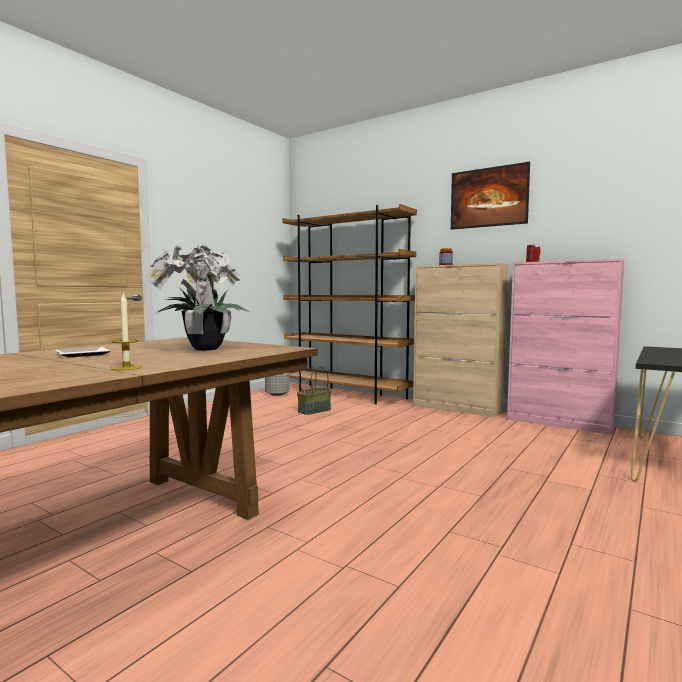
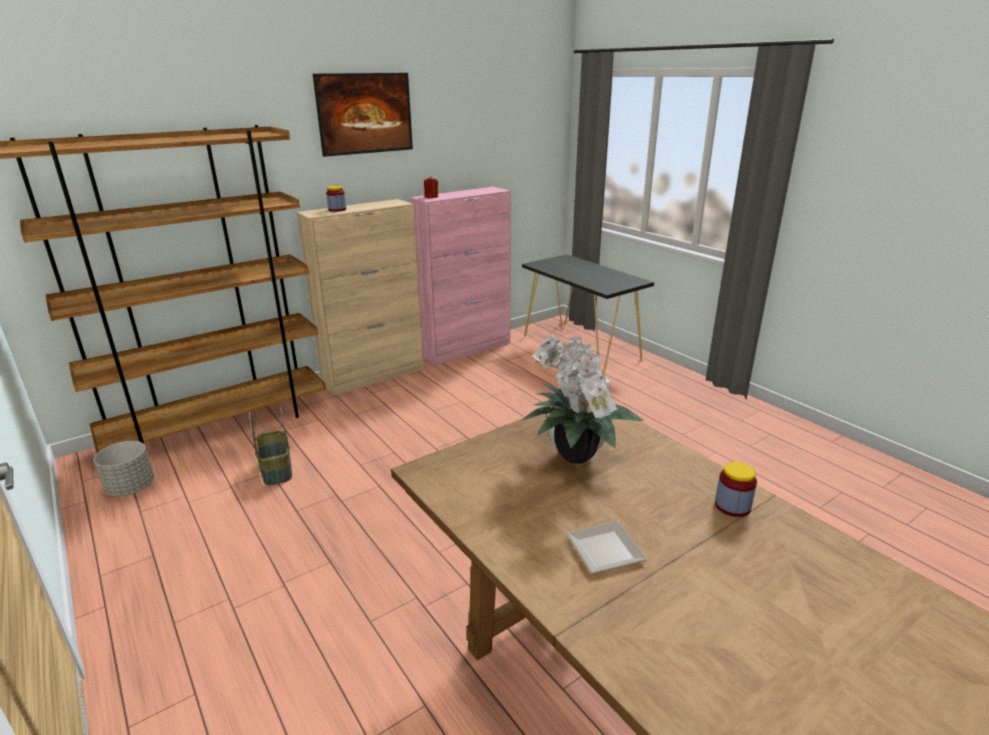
camera: 70 degrees left, 20 degrees up
(126, 368) = (732, 506): candle -> jar

